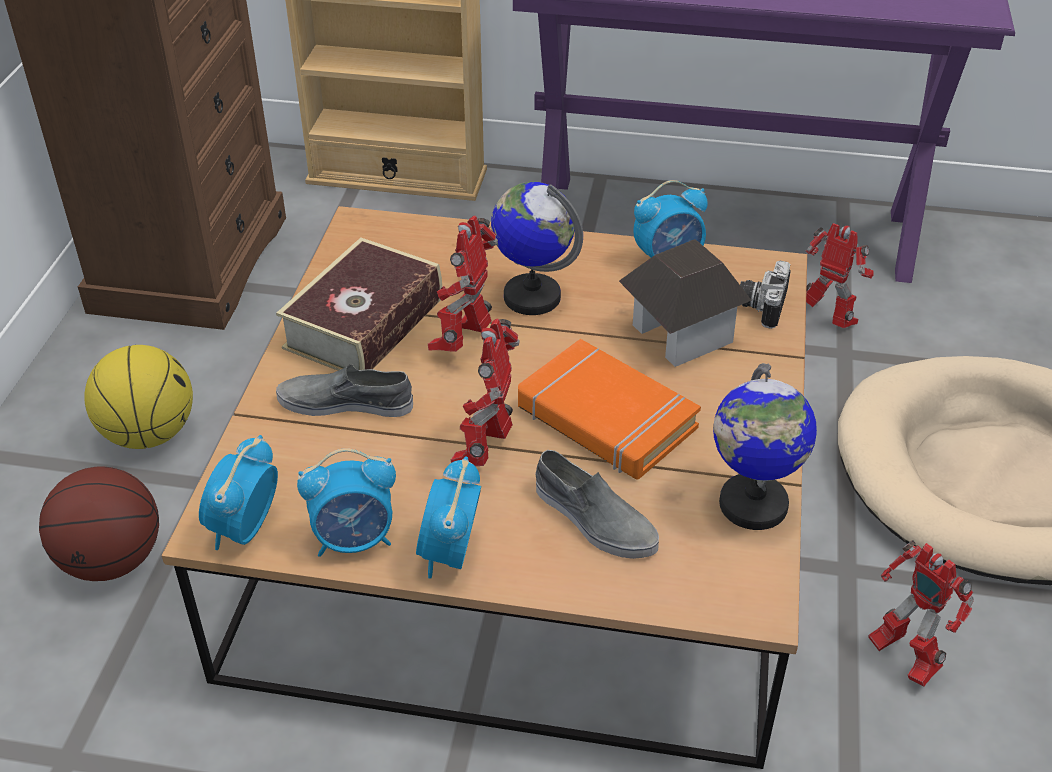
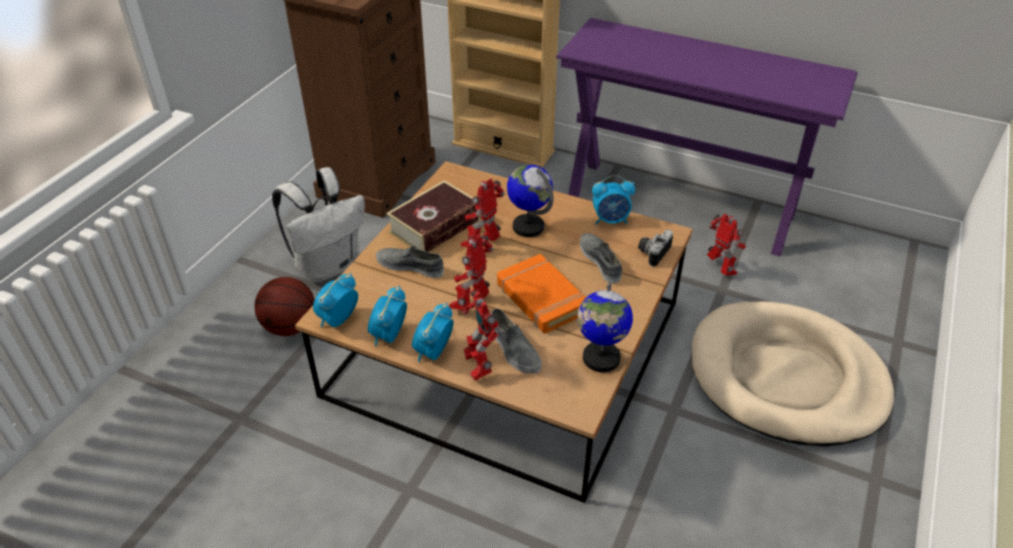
camera: 15 degrees right, 0 degrees up
(149, 433) = (328, 265): basketball -> white backpack
(355, 539) = (389, 335): alarm clock -> alarm clock turned 105 degrees clockwise
(680, 334) = (600, 261): toy house -> grey shoe
(902, 656) = (686, 462): toy robot -> toy robot (478, 364)

